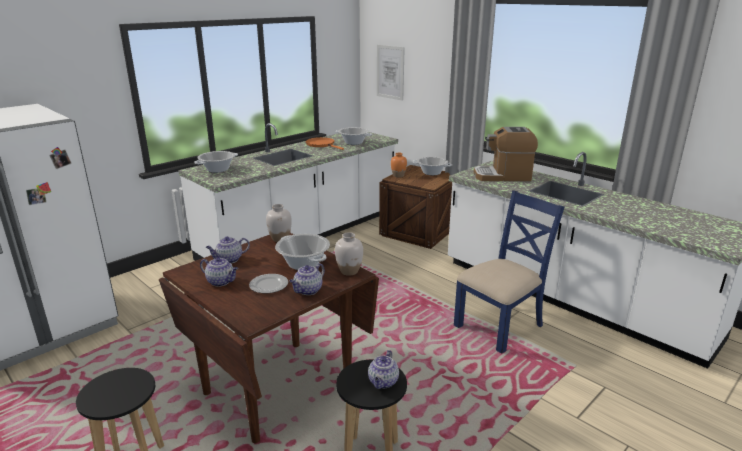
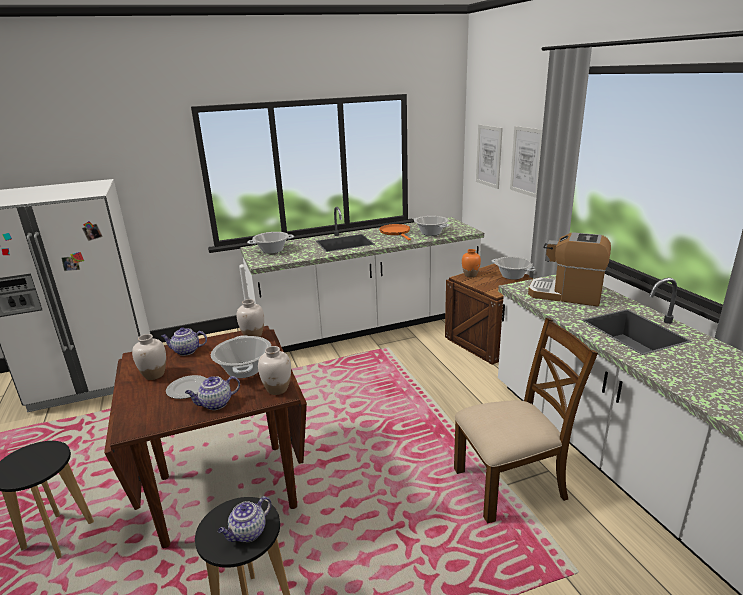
camera: 25 degrees right, 0 degrees up
(221, 282) = (154, 375): teapot -> white vase
(432, 75) = (526, 161): none -> picture
(500, 325) = (511, 484): blue chair -> brown chair

